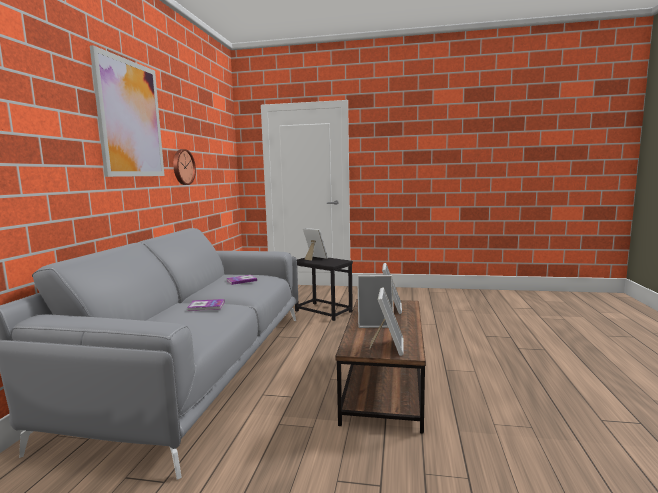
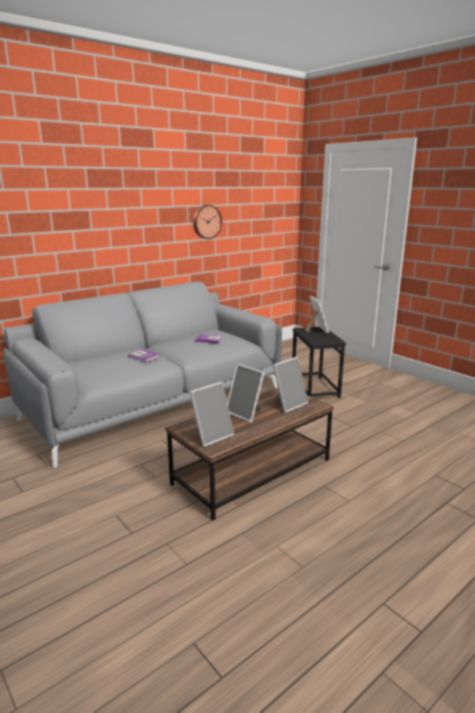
camera: 40 degrees right, 10 degrees up
(130, 119) = (140, 185): picture -> none

